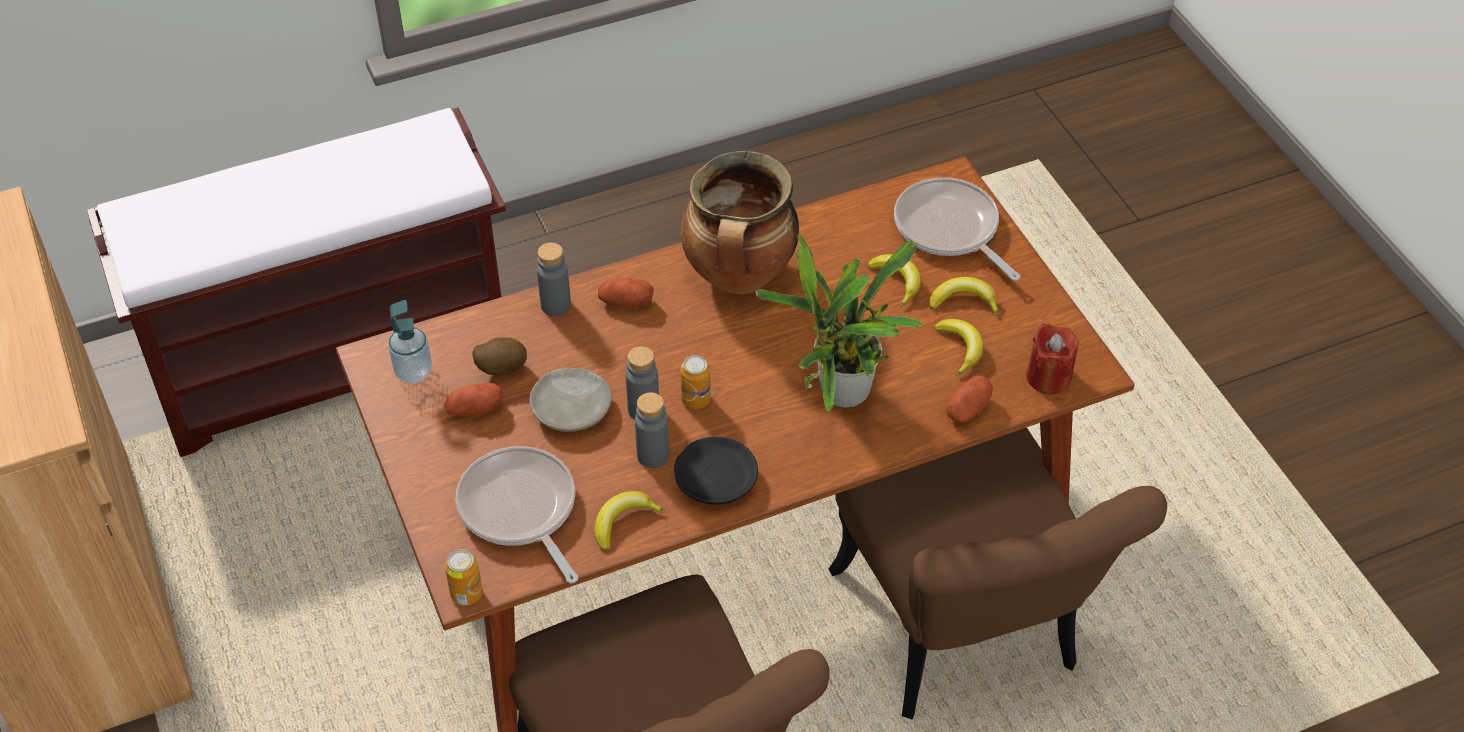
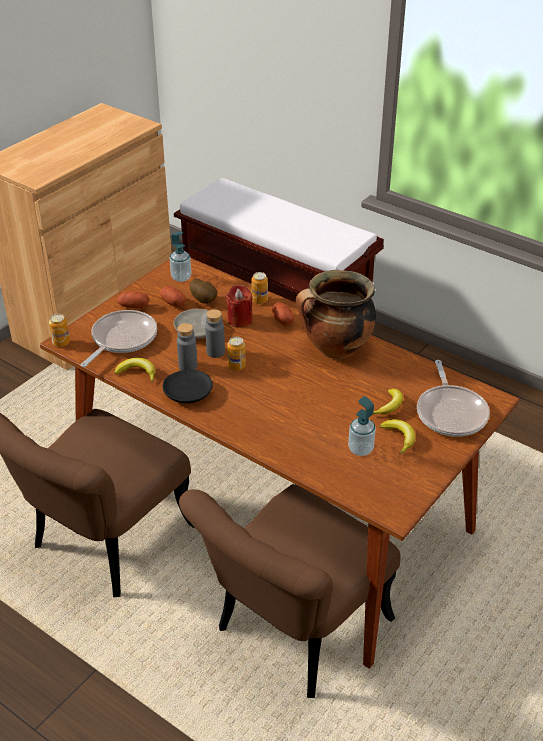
camera: 60 degrees right, 10 degrees down
(556, 305) = (259, 300): grey bottle -> can
(840, 397) = (281, 416): potted plant -> none
(949, 230) = (451, 412): frying pan -> frying pan turned 150 degrees clockwise
(960, 348) = (360, 449): banana -> soap dispenser
(968, 409) = (316, 468): potato -> potato (133, 306)
(1048, 377) = (372, 494): red candle -> red candle (239, 320)

